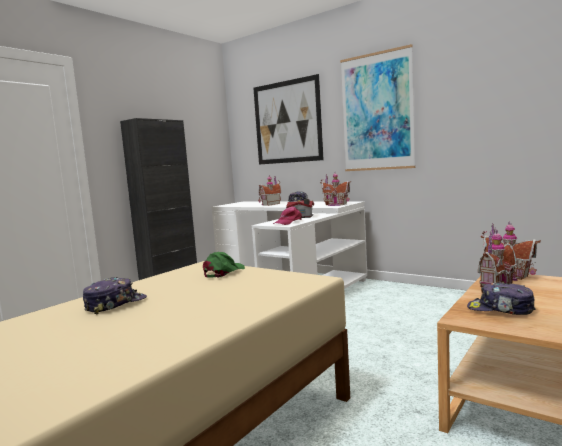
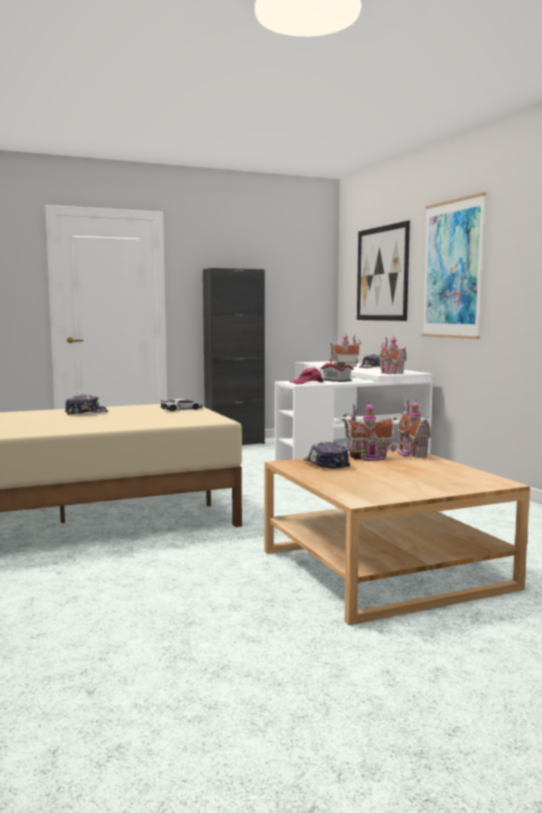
camera: 30 degrees right, 0 degrees up
(223, 272) = (182, 409): green cap -> toy car

